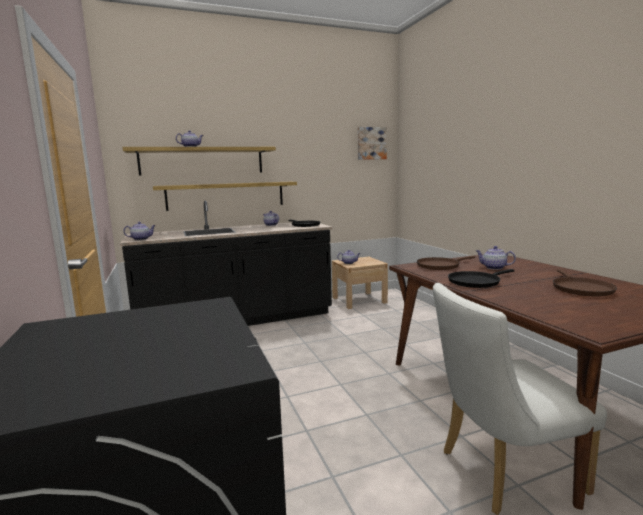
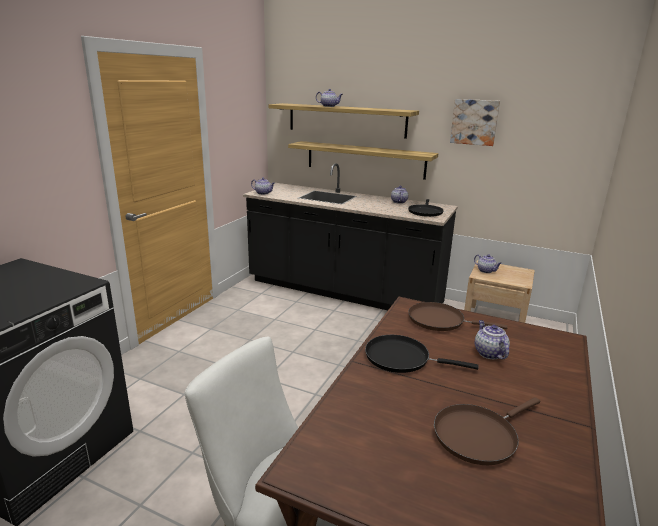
camera: 45 degrees right, 10 degrees up
(371, 143) = (574, 111): picture -> picture (474, 122)

